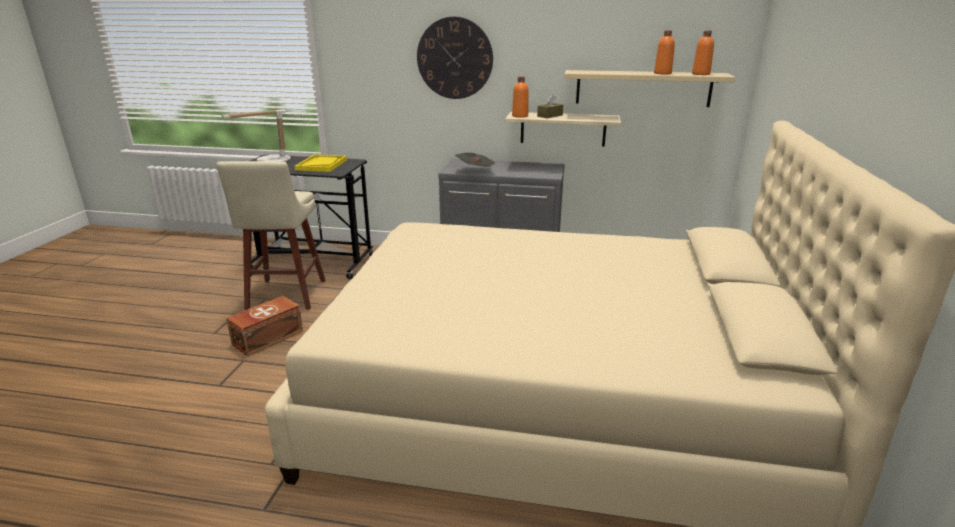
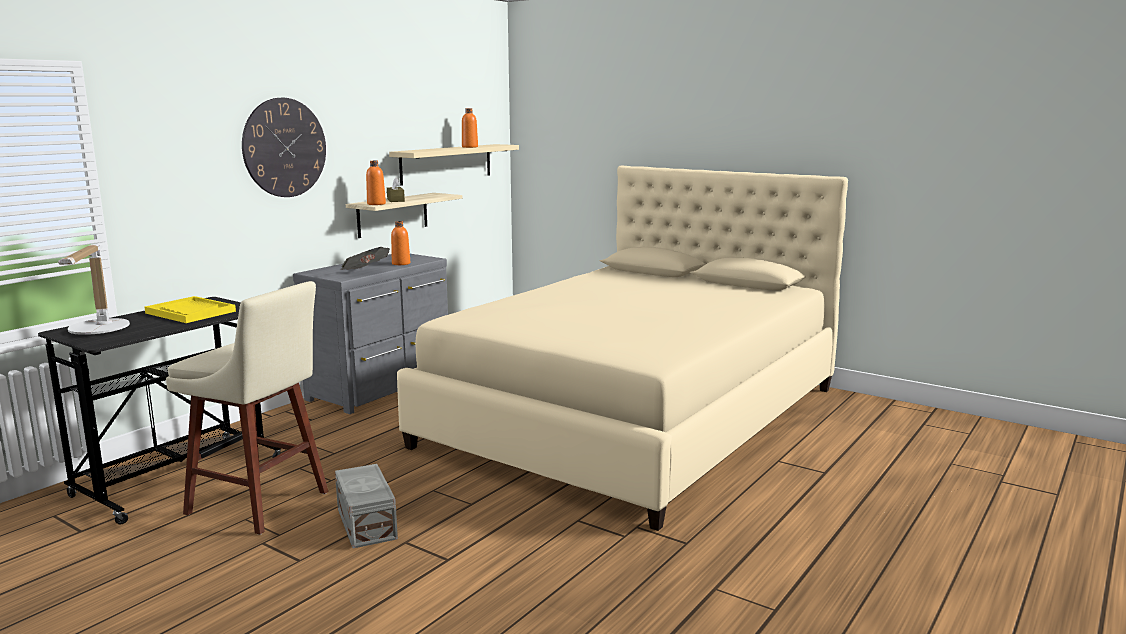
camera: 65 degrees left, 10 degrees down
(266, 337) = (365, 524): brown storage box -> grey storage box
(701, 74) = (491, 145): orange bottle -> orange bottle (401, 263)

